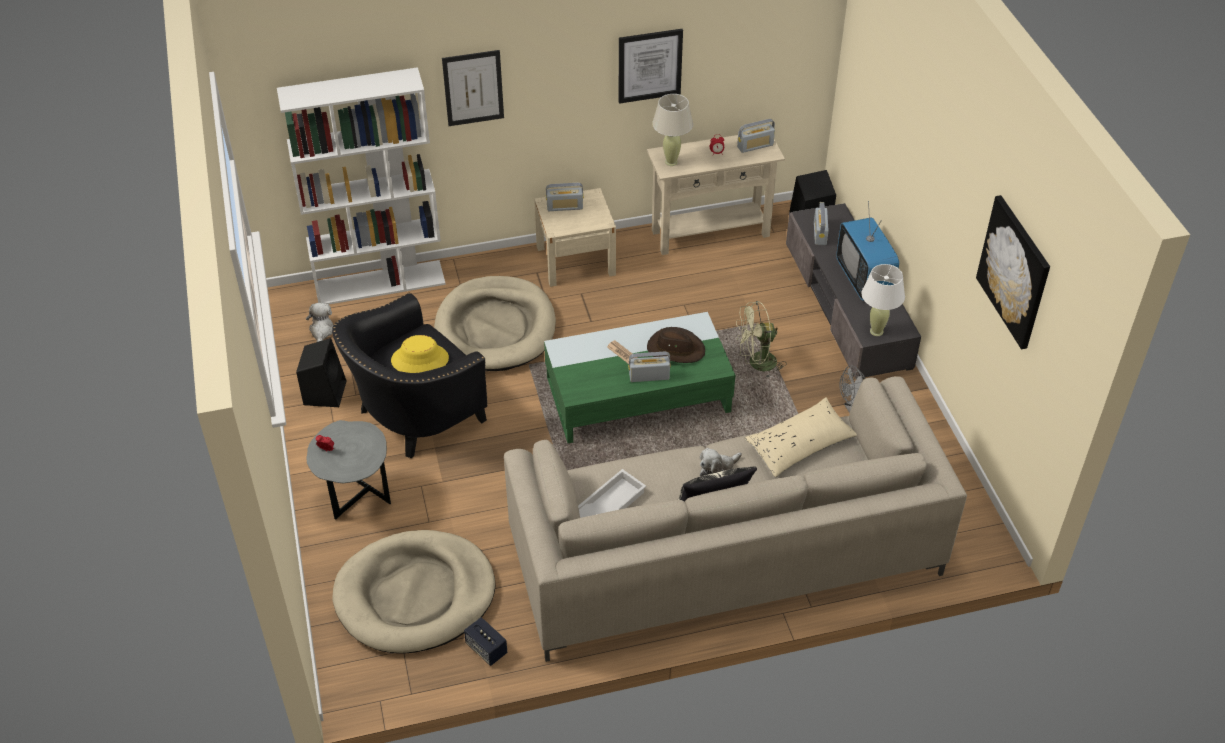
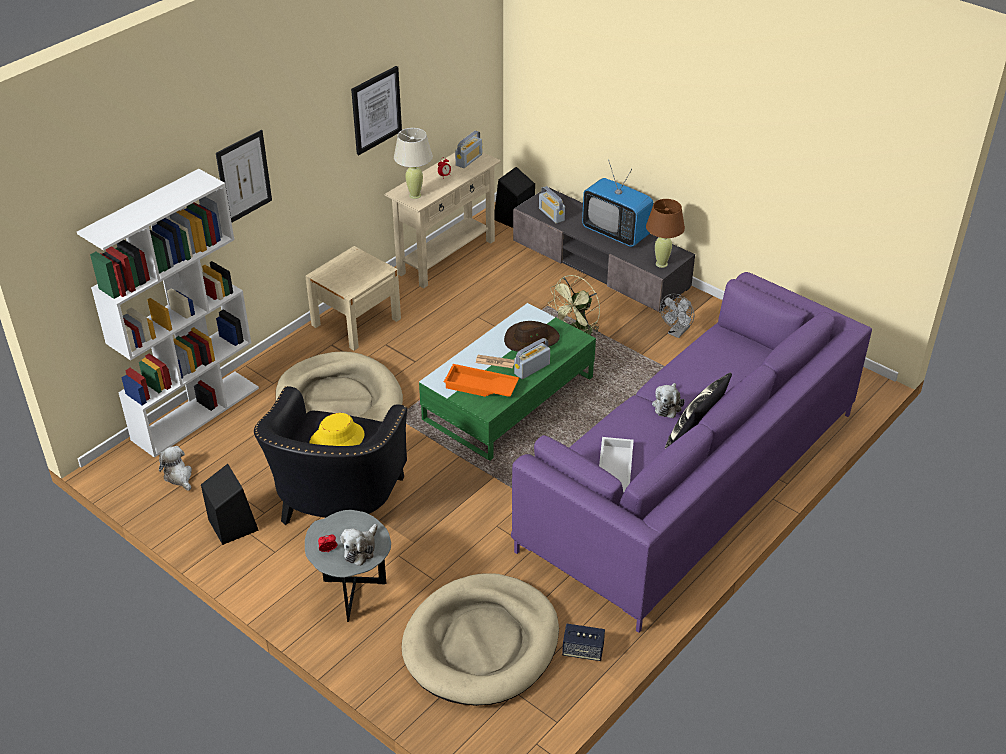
camera: 35 degrees left, 5 degrees down
(350, 462) = (361, 549): none -> plush toy
(565, 207) = (339, 271): radio -> none
(589, 371) = (480, 387): none -> orange tray
(724, 554) = (690, 480): beige sofa -> purple sofa
(799, 445) = (706, 358): beige pillow -> none
(876, 331) = (661, 264): white table lamp -> brown table lamp
(1015, 271) = (818, 140): picture -> none

